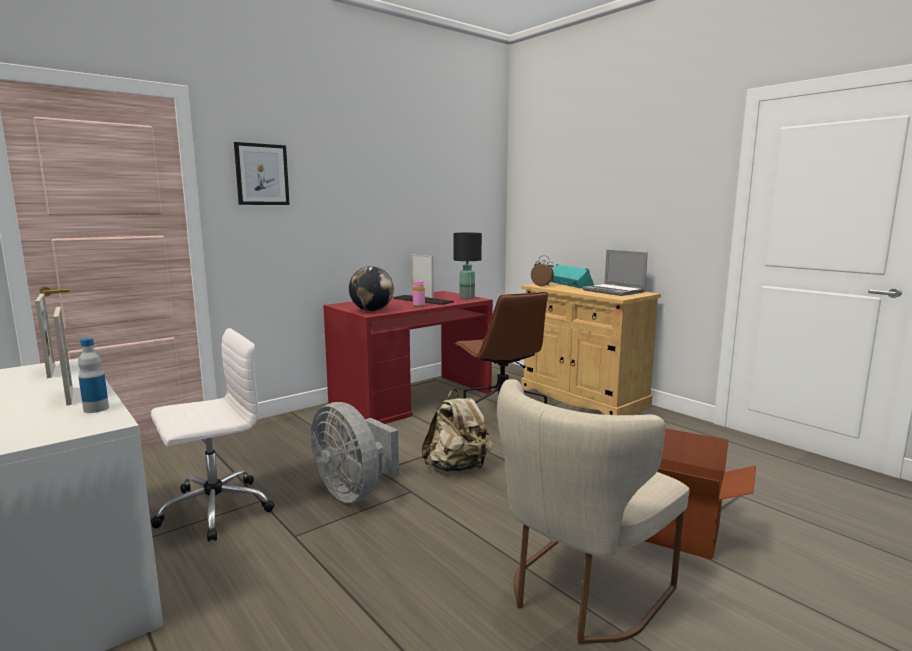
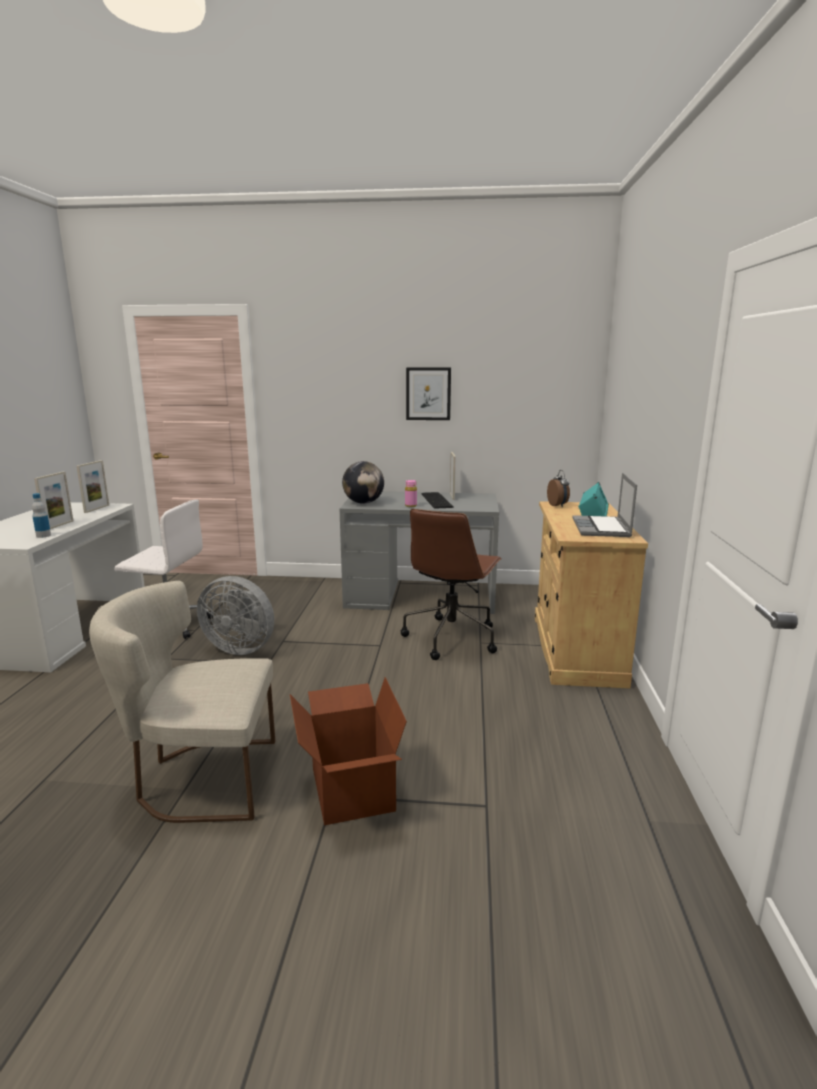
camera: 45 degrees right, 5 degrees up
(262, 174) = (304, 373): picture -> picture (428, 394)
(354, 492) = (241, 647): grey fan -> grey fan turned 75 degrees counterclockwise
(412, 399) = (421, 595): red desk -> grey desk
(457, 467) = (329, 661): beige backpack -> none
(467, 298) = (481, 506): black table lamp -> none

